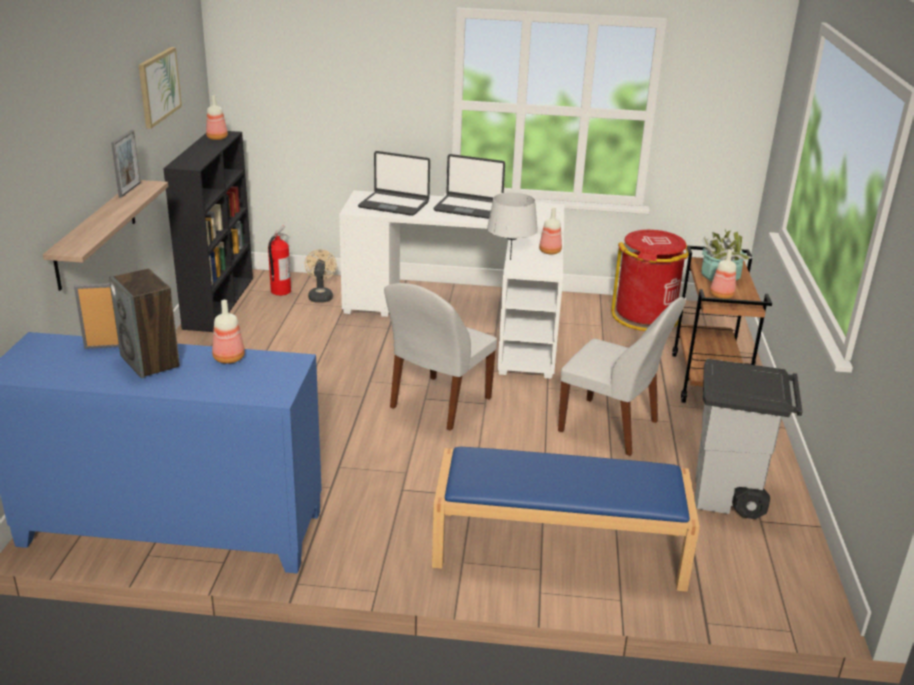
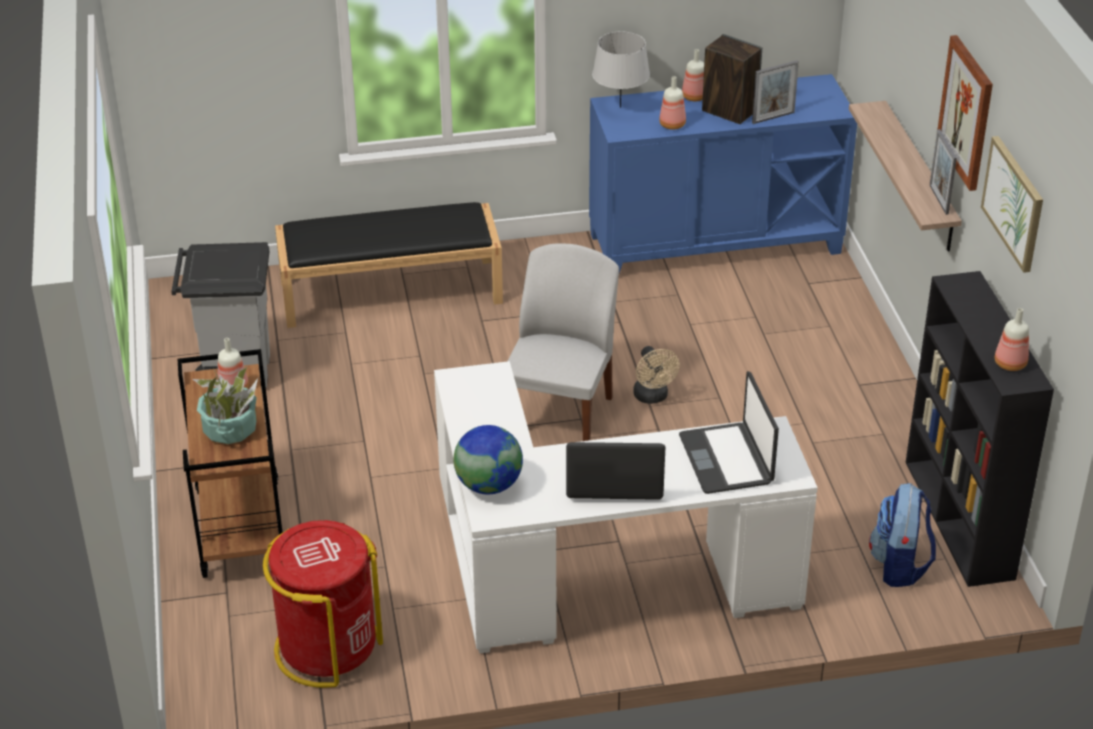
camera: 165 degrees right, 10 degrees up
(114, 96) = (966, 112): none -> picture
(280, 291) = (900, 566): fire extinguisher -> backpack
(320, 296) = (834, 571): beige fan -> beige fan (653, 397)
(394, 204) = (727, 459): laptop -> laptop turned 105 degrees counterclockwise
(510, 259) = (511, 391): grey table lamp -> grey table lamp (620, 107)
(547, 216) = (489, 485): none -> globe
(550, 252) = (463, 420): bottle -> bottle (693, 97)
(557, 548) = (392, 291): blue bench -> black bench
(611, 427) = (359, 426): white chair -> none

